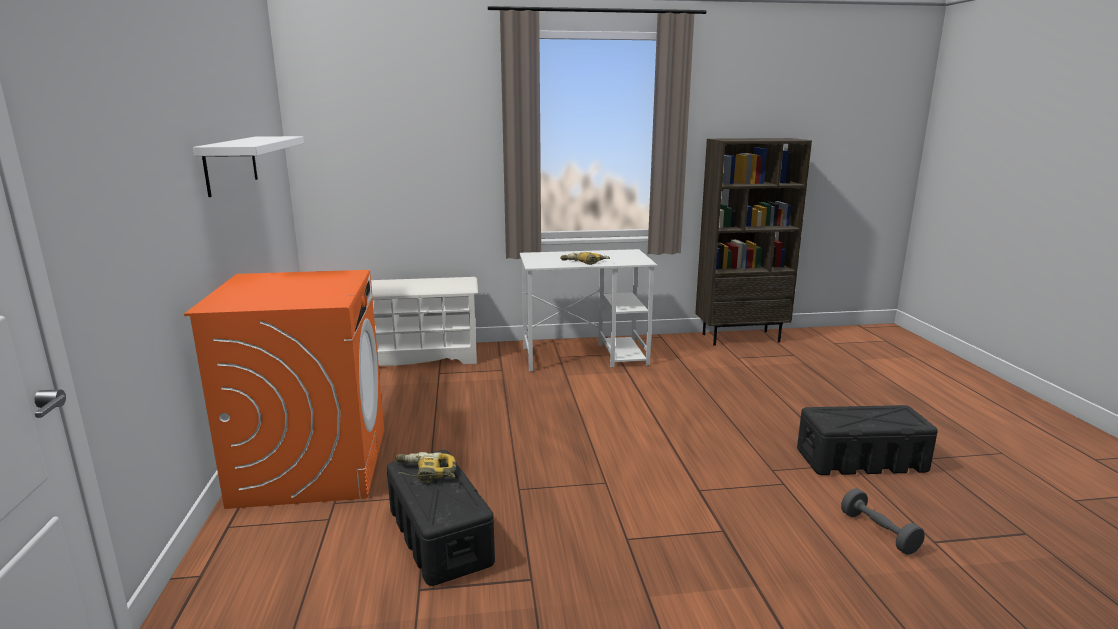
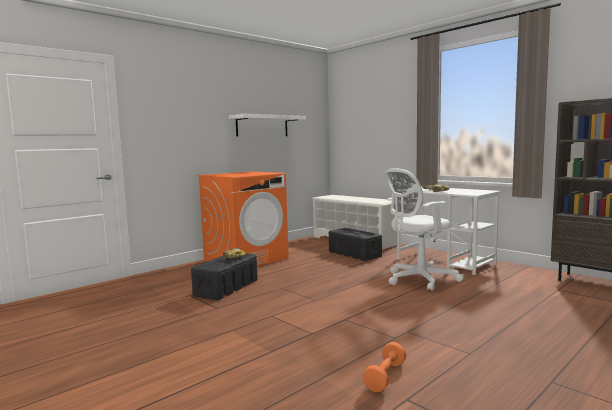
camera: 55 degrees right, 10 degrees down
(623, 395) = (418, 280): none -> white office chair
(862, 460) = (485, 356): black storage box -> black storage box (355, 254)
(878, 532) = (385, 377): grey dumbbell -> orange dumbbell

